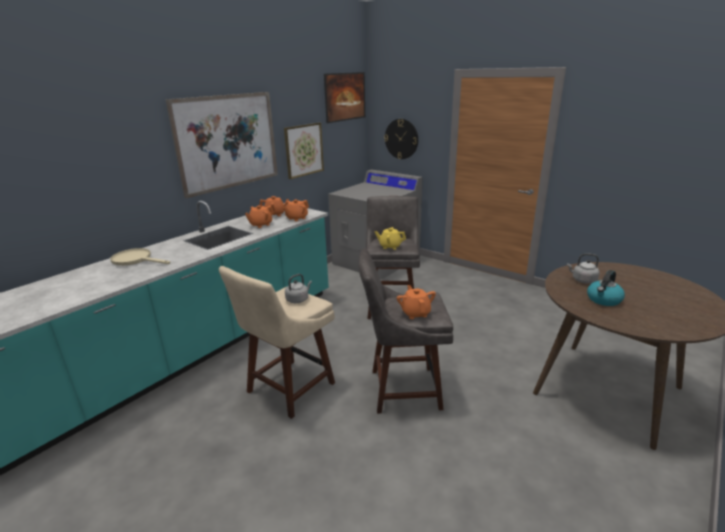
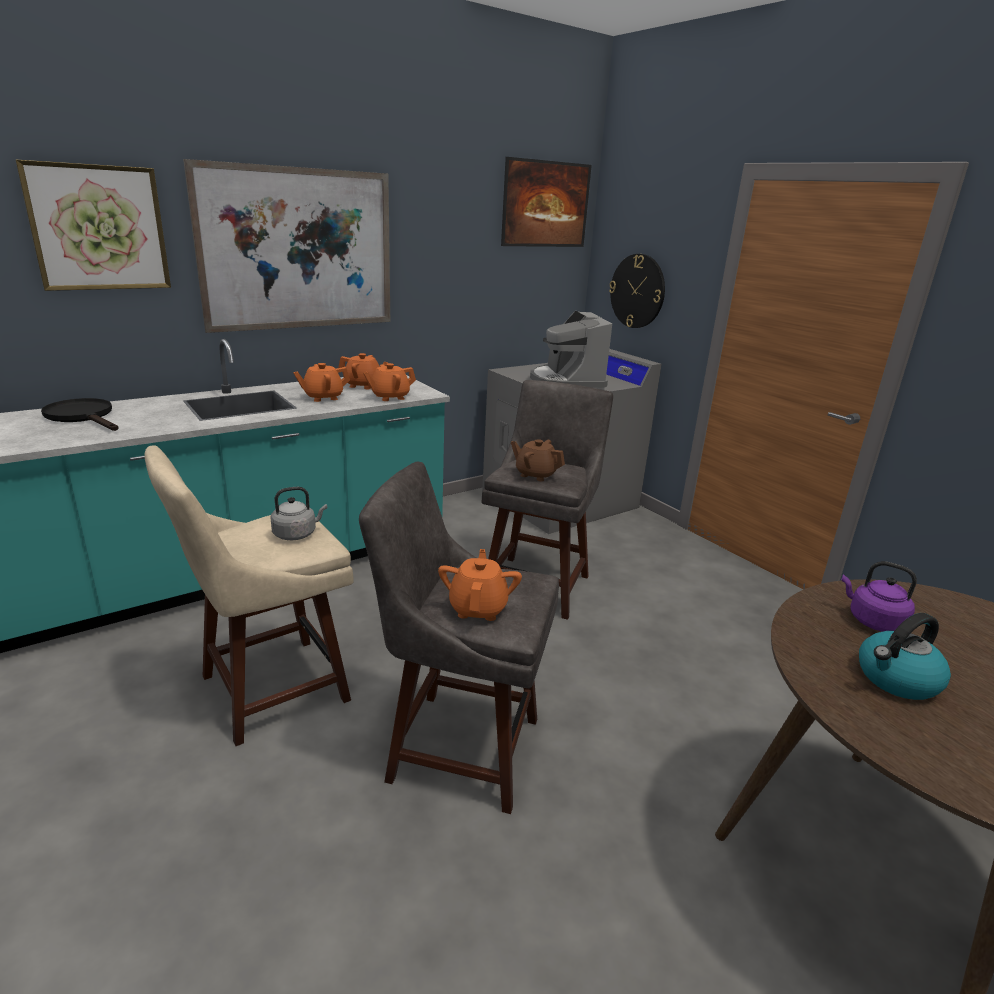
camera: 15 degrees right, 0 degrees up
(136, 260) = (83, 416): beige frying pan -> black frying pan
(304, 150) = (449, 286): picture -> picture (98, 228)
(376, 194) = (566, 382): none -> coffee machine
(390, 246) = (535, 474): yellow teapot -> brown teapot
(582, 280) = (872, 621): grey kettle -> purple kettle

